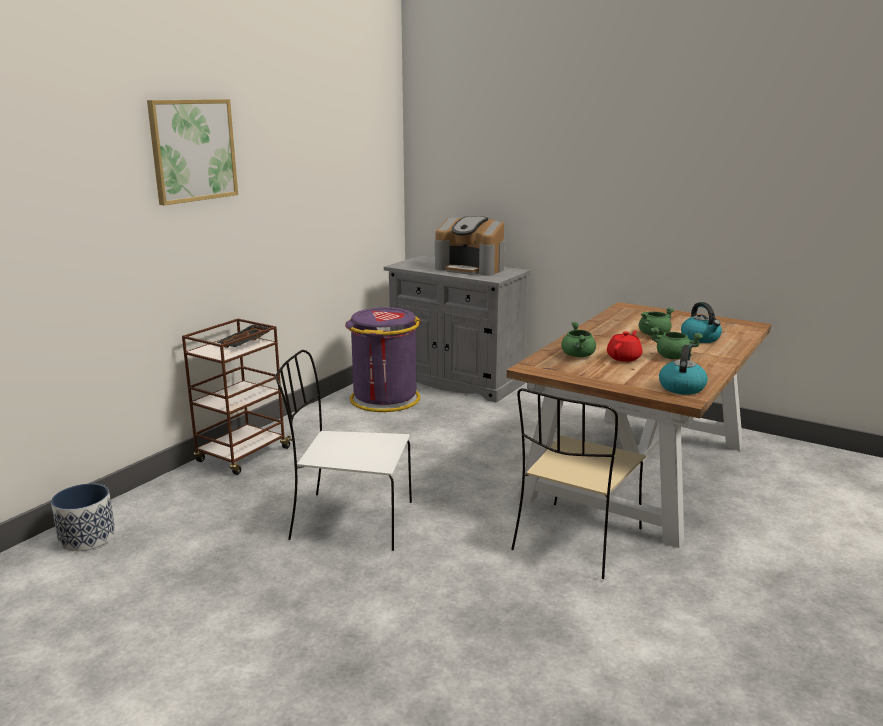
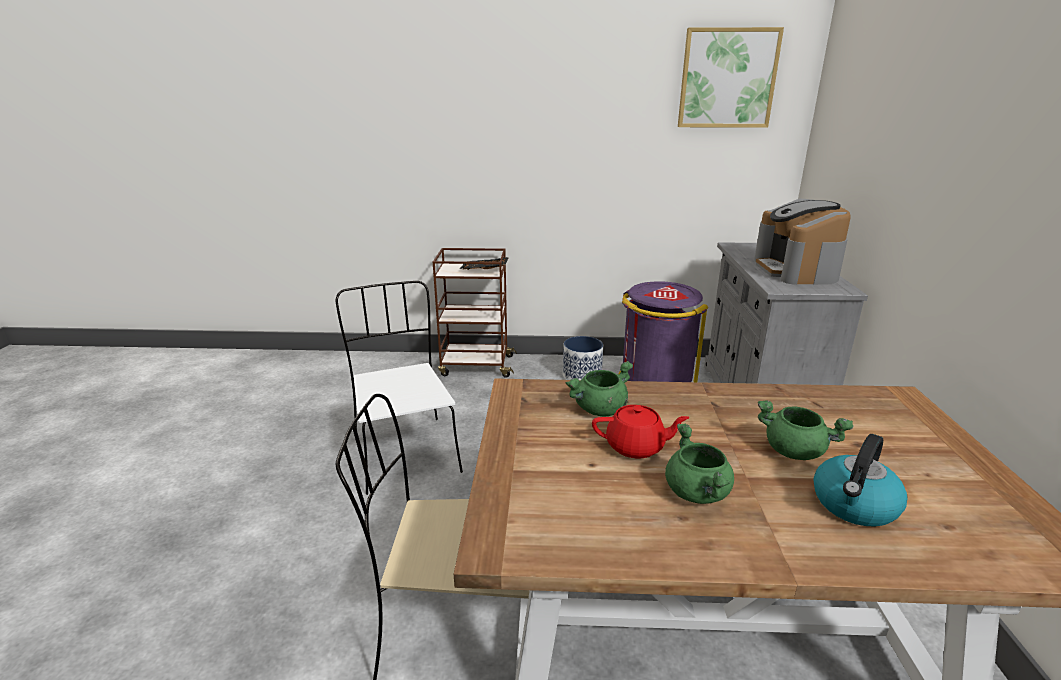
camera: 60 degrees right, 5 degrees up
(88, 538) = (322, 365): planter -> planter (582, 376)
(193, 150) = (474, 84): picture -> picture (727, 79)
(681, 387) = (547, 530): kettle -> none

